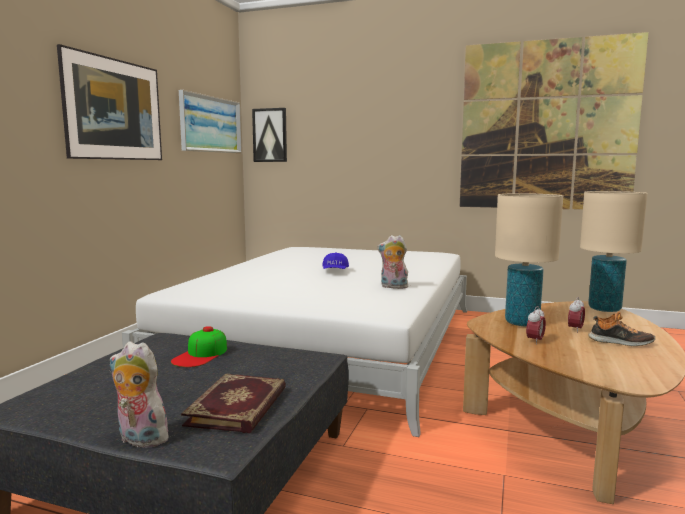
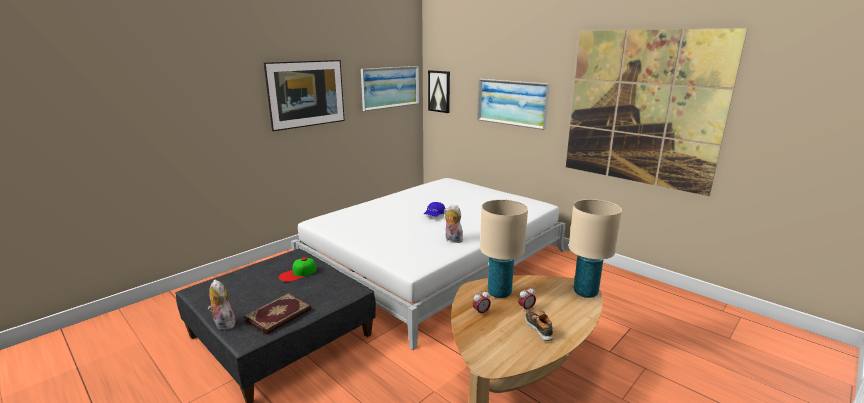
camera: 25 degrees right, 10 degrees up
(380, 138) = (512, 102): none -> picture
(620, 342) = (539, 329): shoe -> shoe turned 150 degrees counterclockwise

